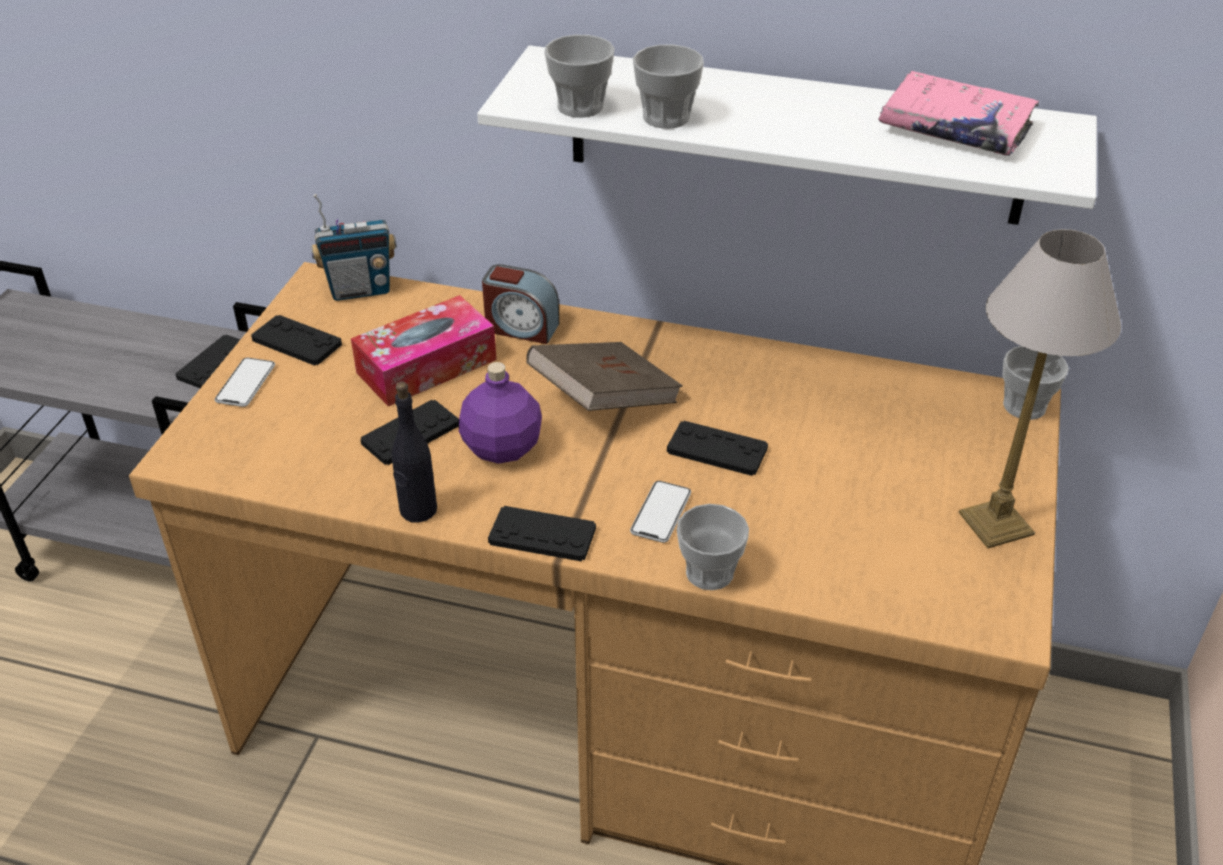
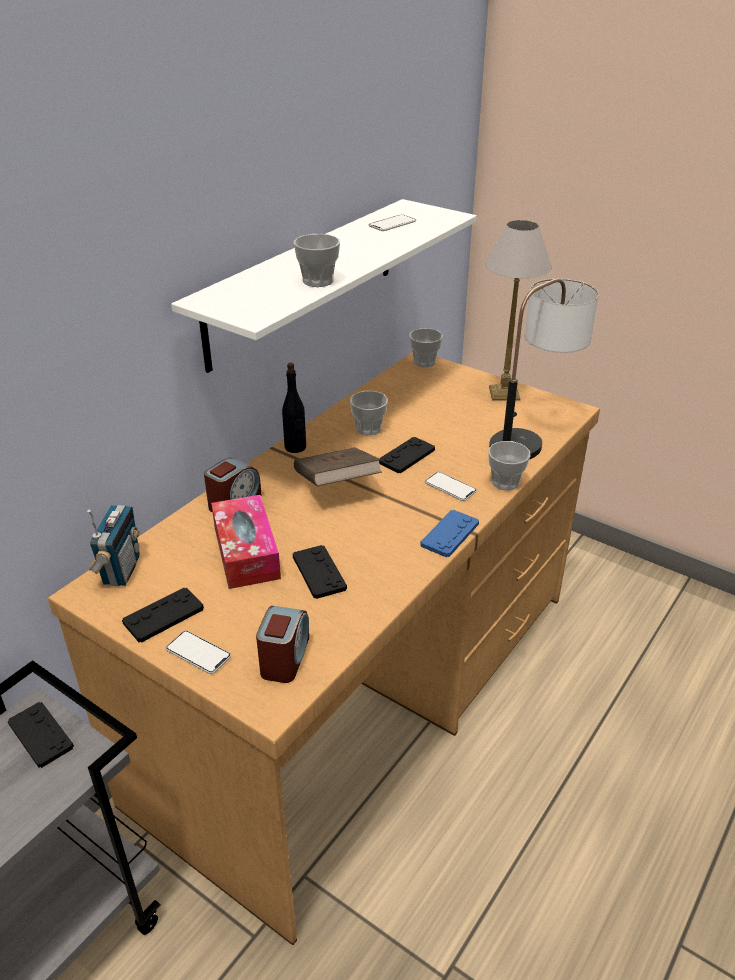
camera: 70 degrees left, 5 degrees down
(253, 447) = (285, 658): none -> alarm clock
(418, 510) = (401, 582): black bottle -> black bottle (295, 447)
(501, 447) = (357, 535): purple bottle -> none
(542, 535) = (450, 534): black game controller -> blue game controller
(580, 106) = (280, 300): cup -> cup (368, 428)
(870, 584) = (532, 437): none -> table lamp
(955, 129) = (392, 224): pink book -> phone

